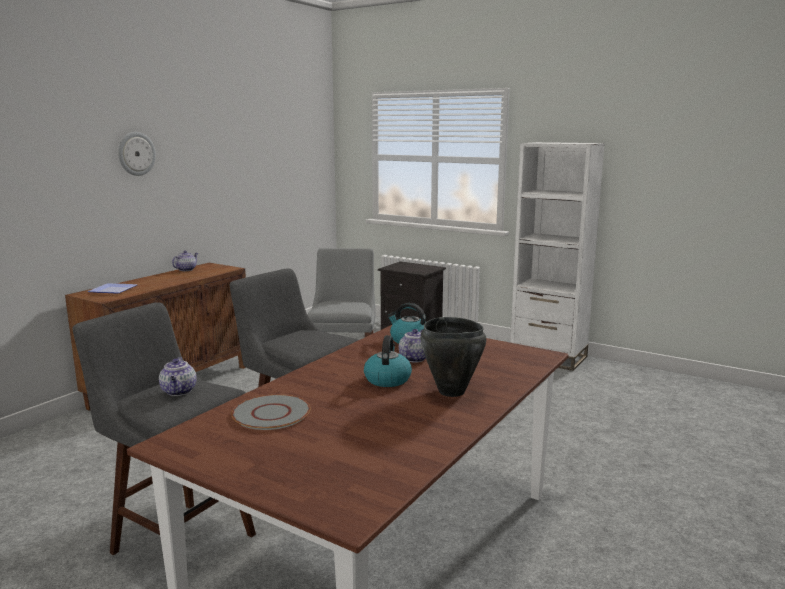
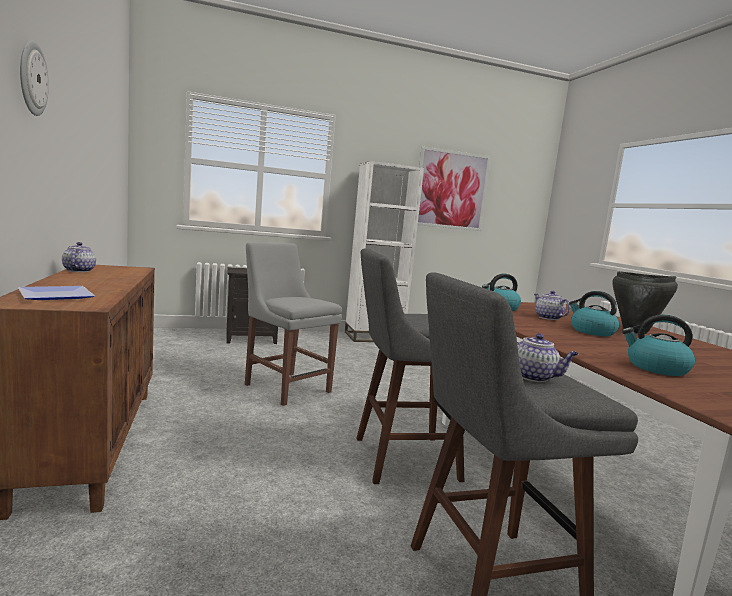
camera: 50 degrees left, 5 degrees down
(271, 414) = (656, 368): grey plate -> kettle
(675, 164) = (451, 190): none -> picture

